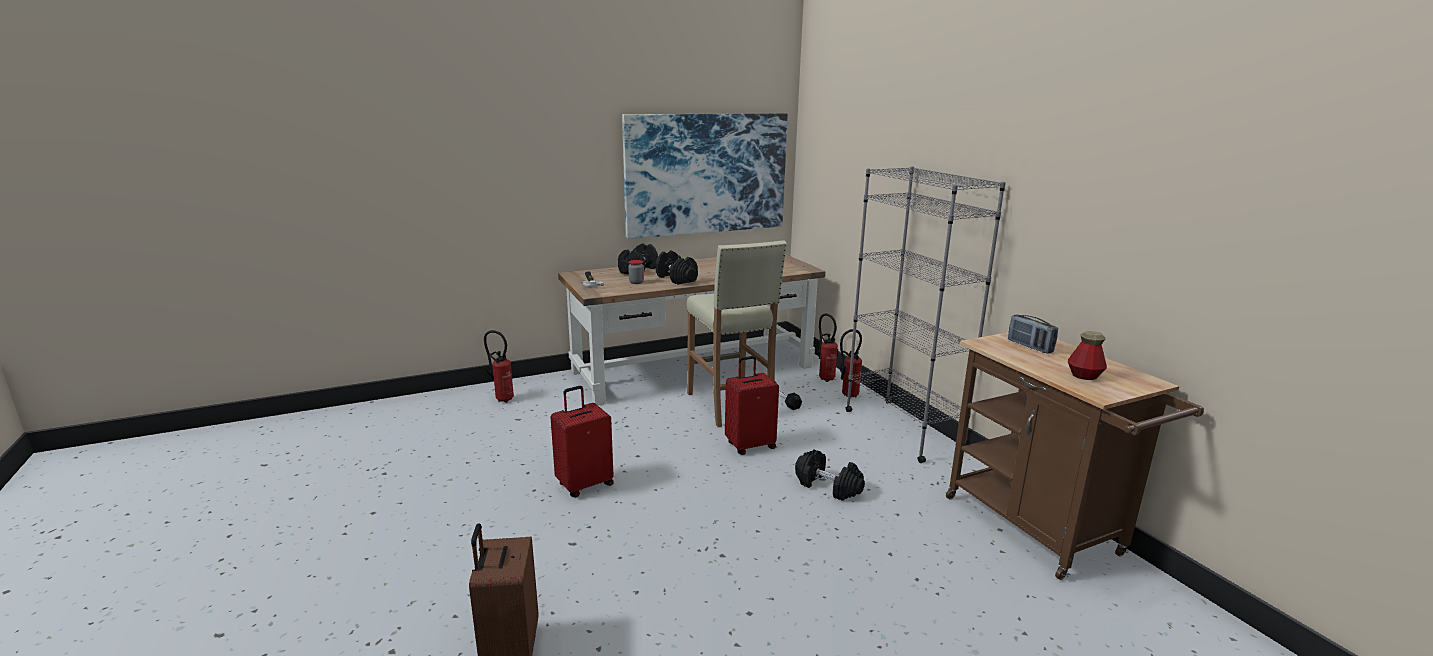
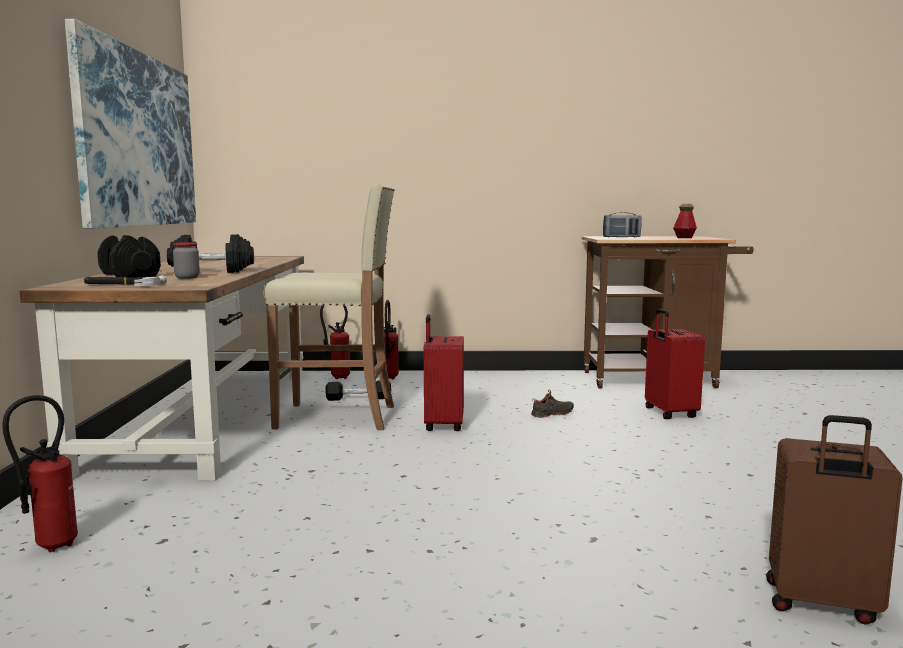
camera: 65 degrees left, 10 degrees down
(584, 484) = (447, 514): red suitcase -> red suitcase (669, 413)
(828, 486) = (553, 414): black dumbbell -> black shoe
(902, 429) = (476, 377): grey bookcase -> none

